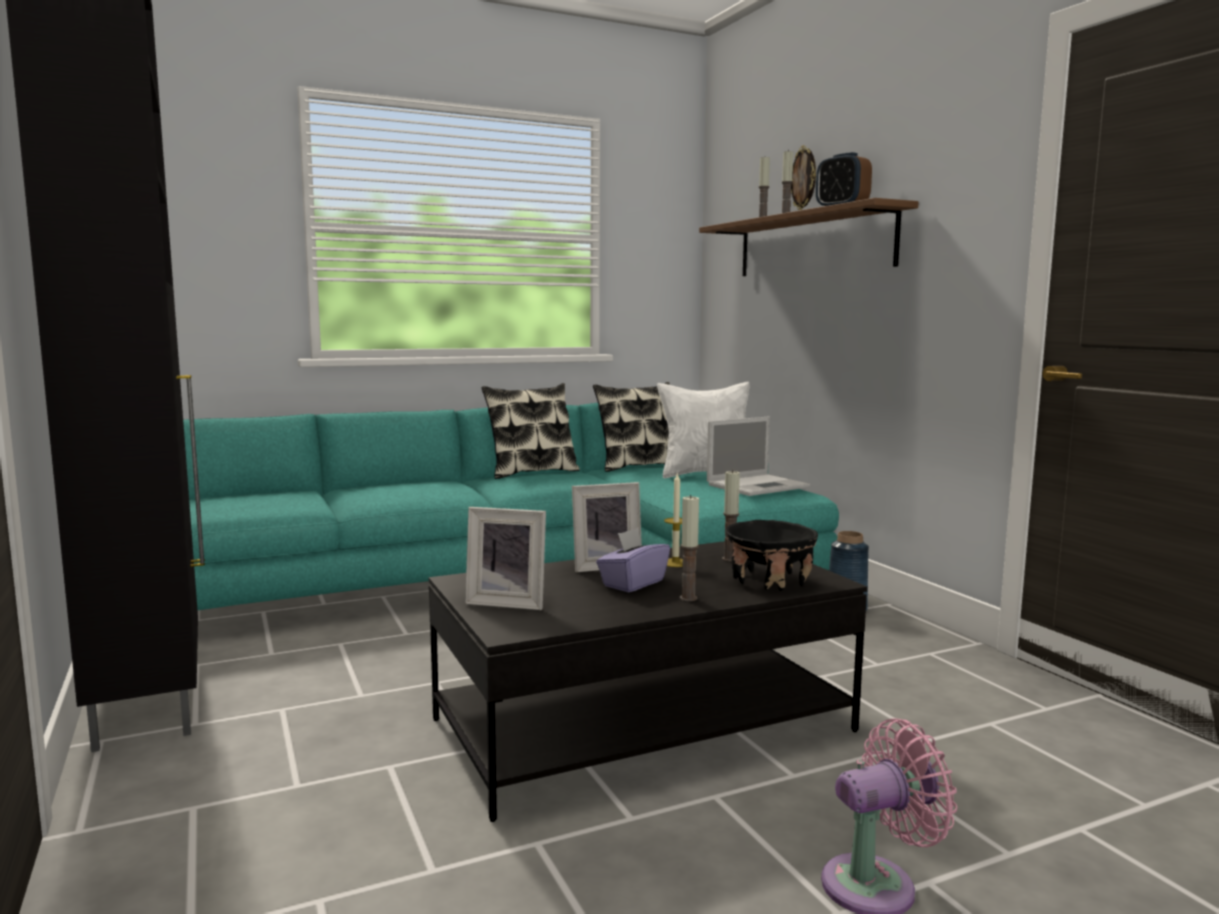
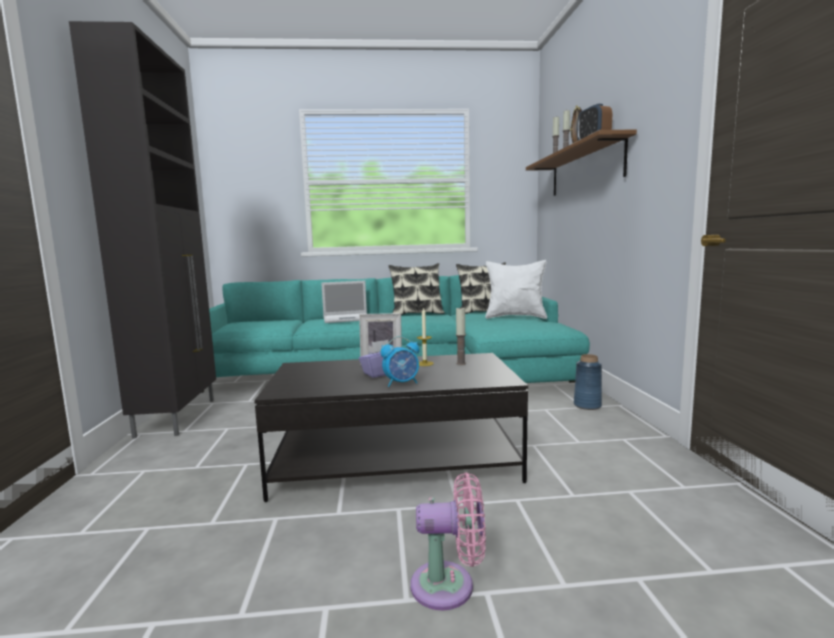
camera: 20 degrees right, 0 degrees up
(508, 602) = (301, 378): picture frame -> none
(688, 598) = (402, 383): candle -> alarm clock
(758, 486) = (539, 324): laptop -> laptop (347, 318)
(769, 581) = (466, 377): black bowl -> none

